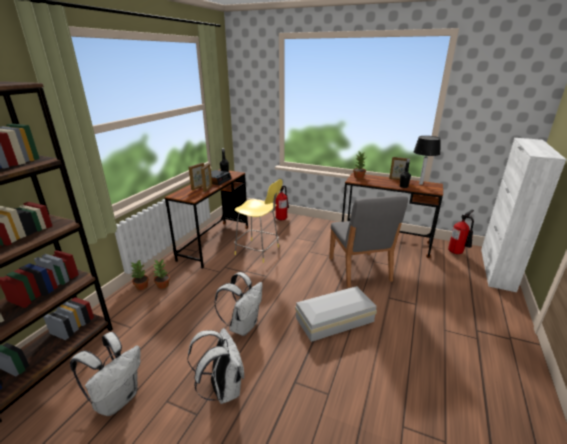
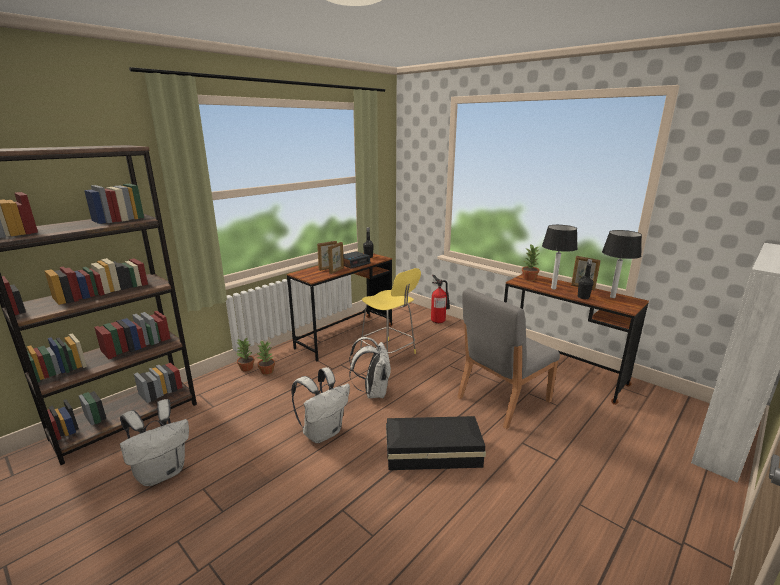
camera: 20 degrees right, 5 degrees down
(223, 389) = (262, 493): white backpack -> white backpack (373, 392)
(333, 319) = (431, 451): white storage box -> black storage box
(359, 269) = (502, 399): grey chair -> grey chair turned 45 degrees clockwise
(380, 182) = (553, 288): none -> table lamp
(457, 253) = (667, 406): fire extinguisher -> none

